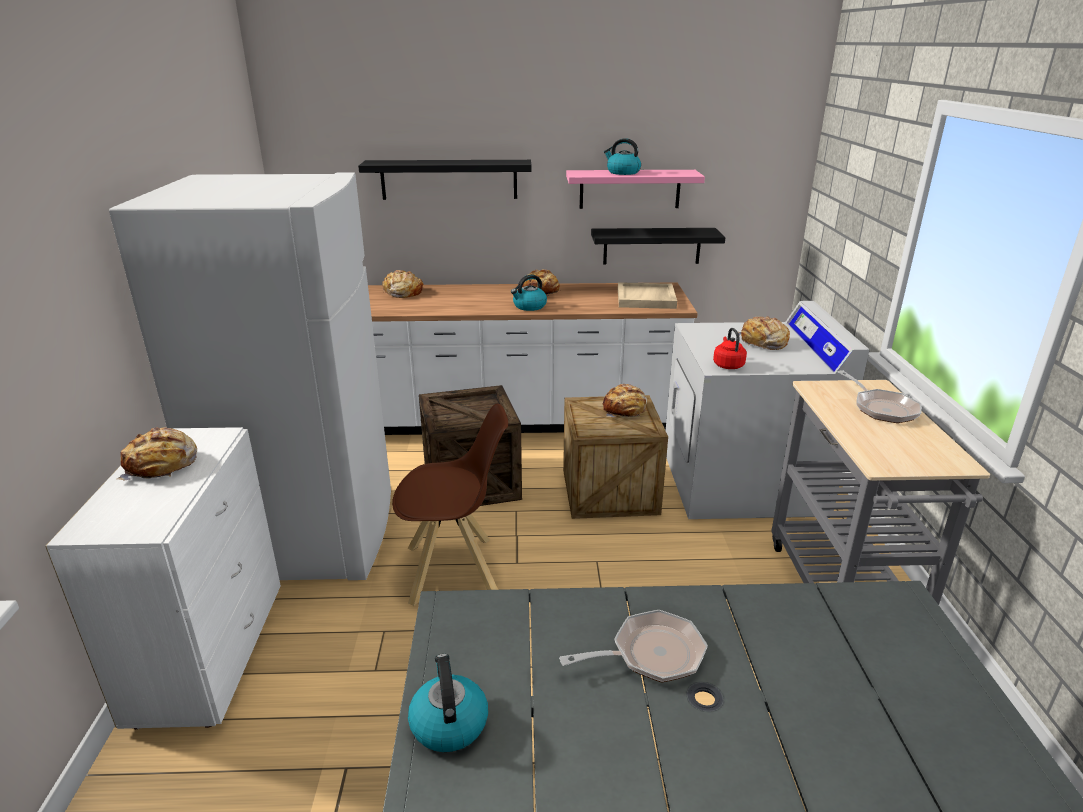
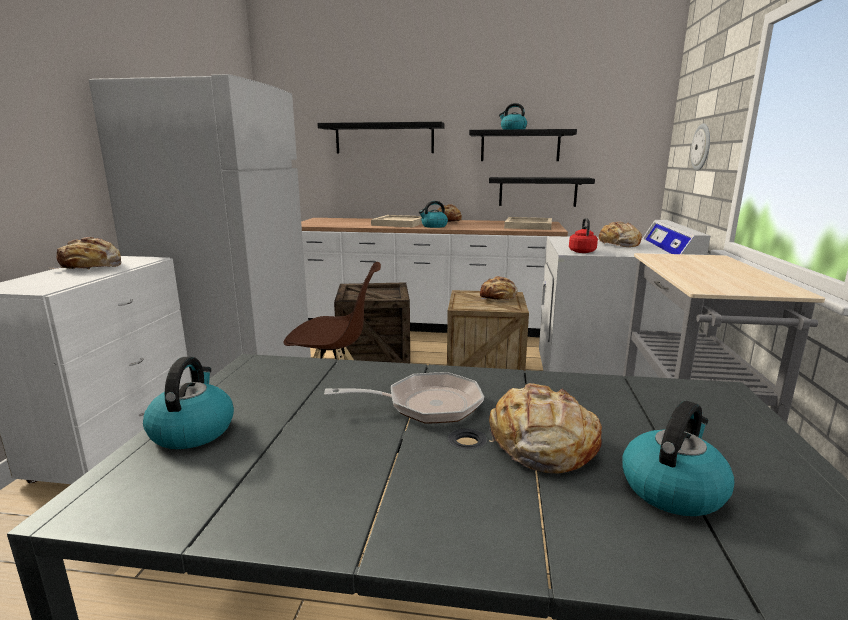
camera: 10 degrees right, 10 degrees down
(402, 292) = (345, 220): bread -> bread (540, 444)
(481, 300) = (400, 223): none -> beige tray
(630, 189) = (520, 146): pink shelf -> black shelf
(854, 215) = (701, 147): none -> wall clock
(881, 408) = (715, 265): frying pan -> none
(886, 735) = (672, 488): none -> kettle

